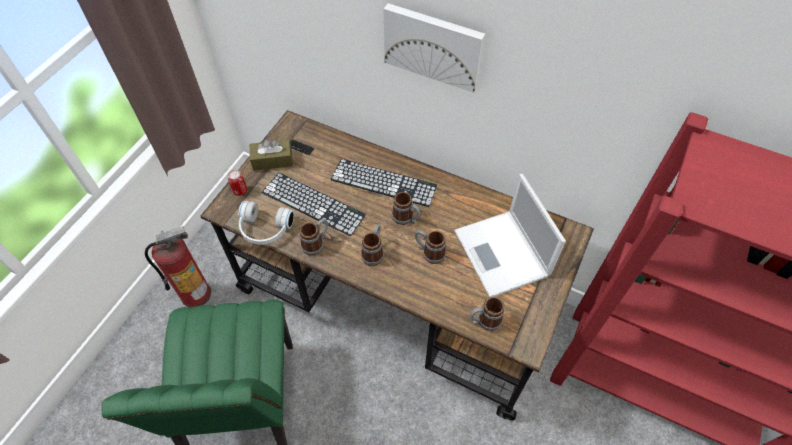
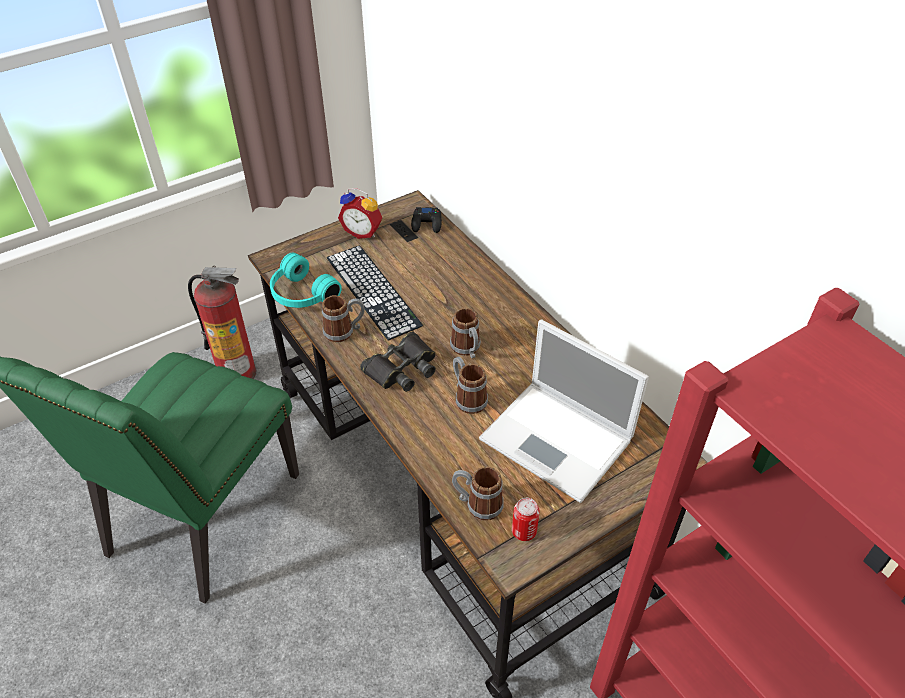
camera: 30 degrees right, 10 degrees down
(240, 190) = (306, 247): can -> can (524, 531)
(264, 230) = (301, 295): white headphones -> turquoise headphones
(272, 160) = (363, 232): brown tissue box -> alarm clock
(313, 135) = (427, 224): none -> black game controller
(374, 252) = (402, 368): mug -> black binoculars
(384, 182) = (470, 302): keyboard -> none
(434, 46) = (561, 123): picture -> none
(502, 254) = (558, 441): laptop -> laptop turned 60 degrees counterclockwise

